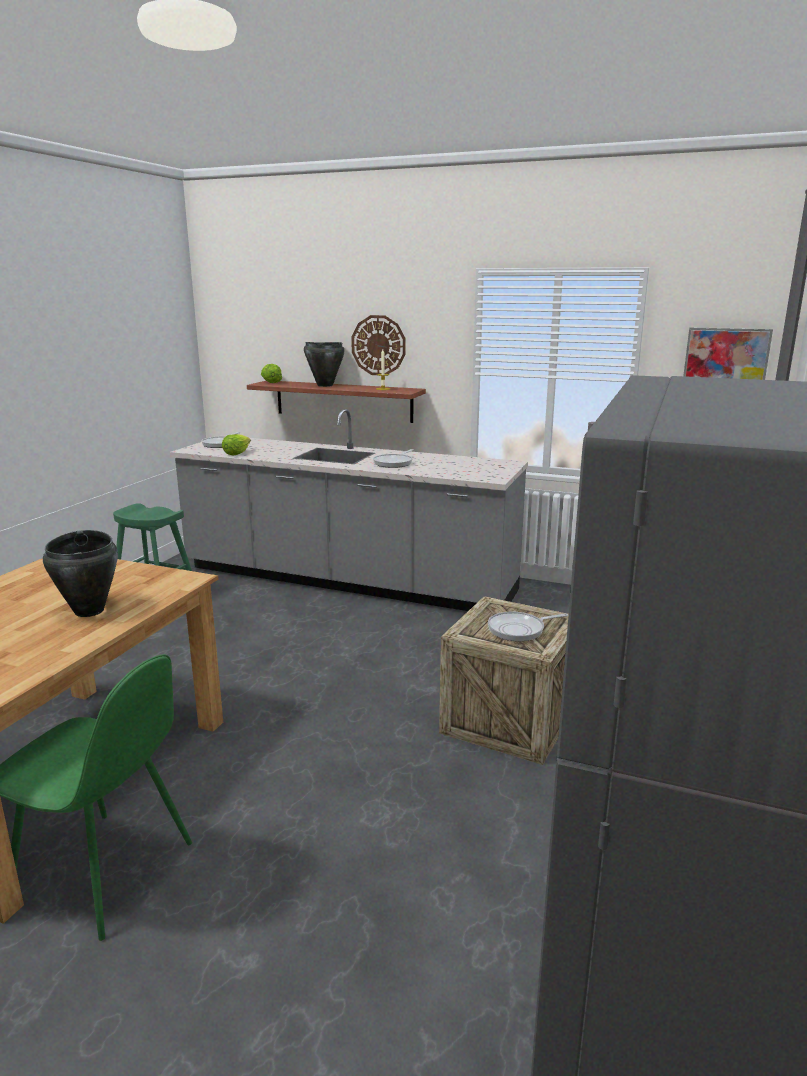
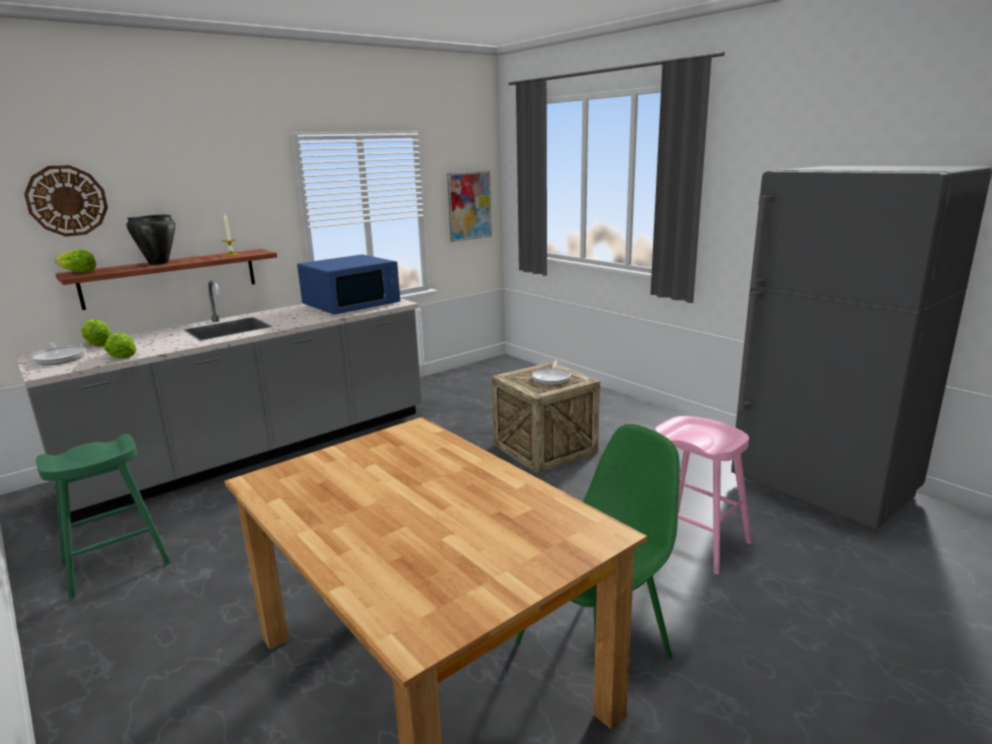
camera: 60 degrees left, 0 degrees up
(90, 611) = (438, 472): black cooking pot -> none
(258, 442) = (97, 344): none -> lettuce
(366, 913) = (694, 541): none -> pink stool
(378, 345) = (204, 213): wall clock -> wall clock (67, 201)
(394, 463) = (299, 316): frying pan -> none
(463, 466) = (352, 304): none -> blue microwave

